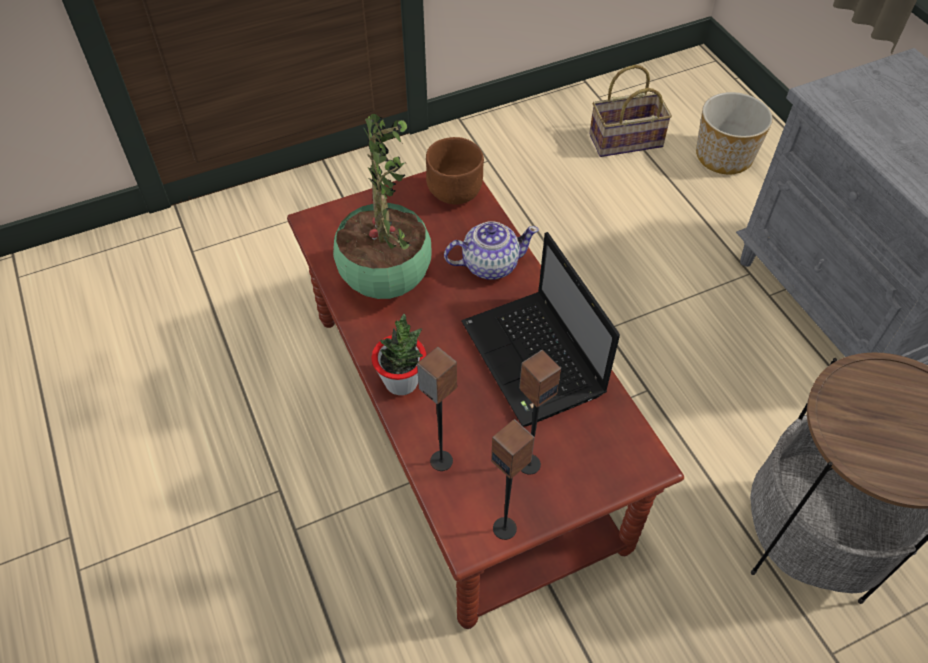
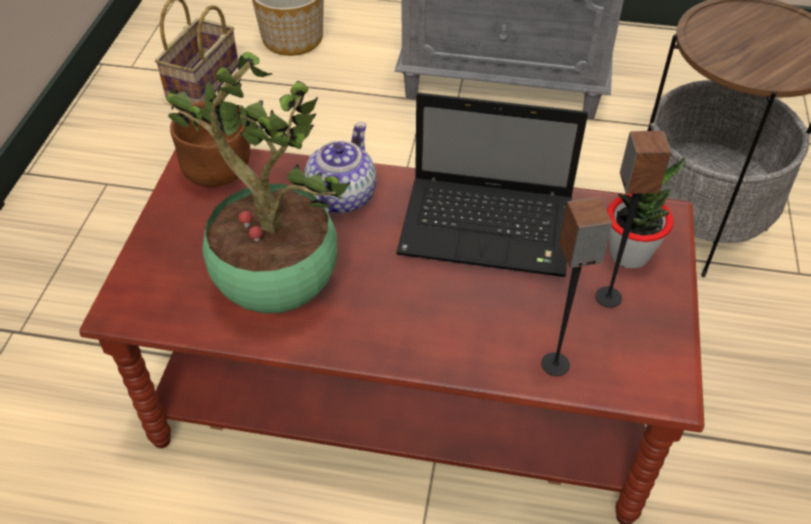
camera: 55 degrees left, 5 degrees down
(401, 382) = (427, 346): potted plant -> potted plant (629, 254)
(505, 528) = (670, 355): speaker -> none

